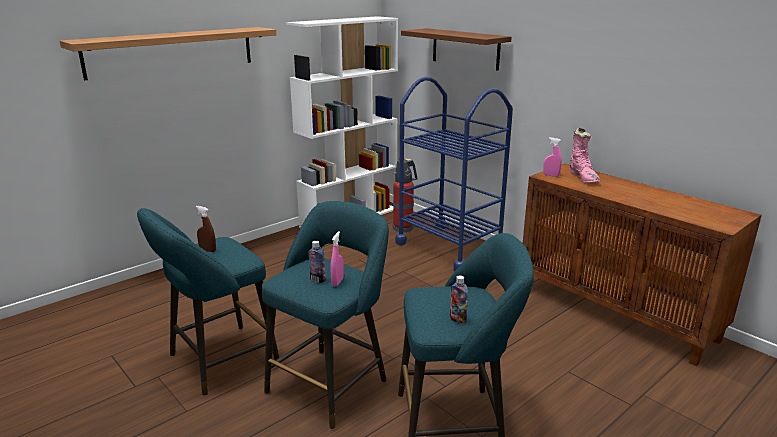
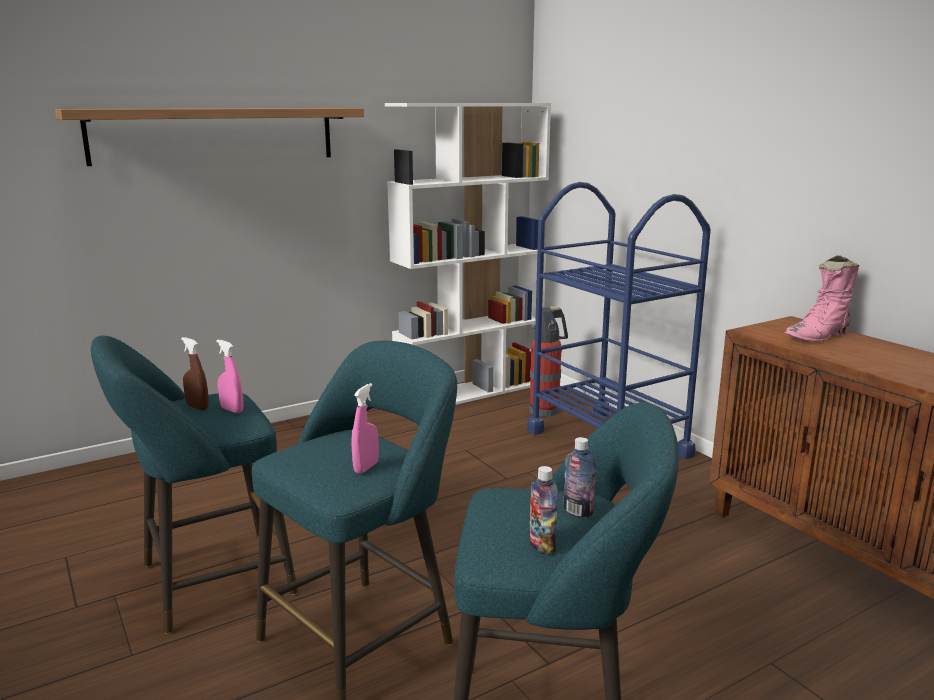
camera: 10 degrees right, 5 degrees down
(317, 280) = (336, 462): bottle -> bottle (578, 511)
(465, 48) = (644, 142): brown shelf -> none
(551, 175) = (763, 331): pink spray bottle -> pink spray bottle (232, 410)
(583, 178) = (818, 336): pink boot -> pink boot turned 60 degrees clockwise

